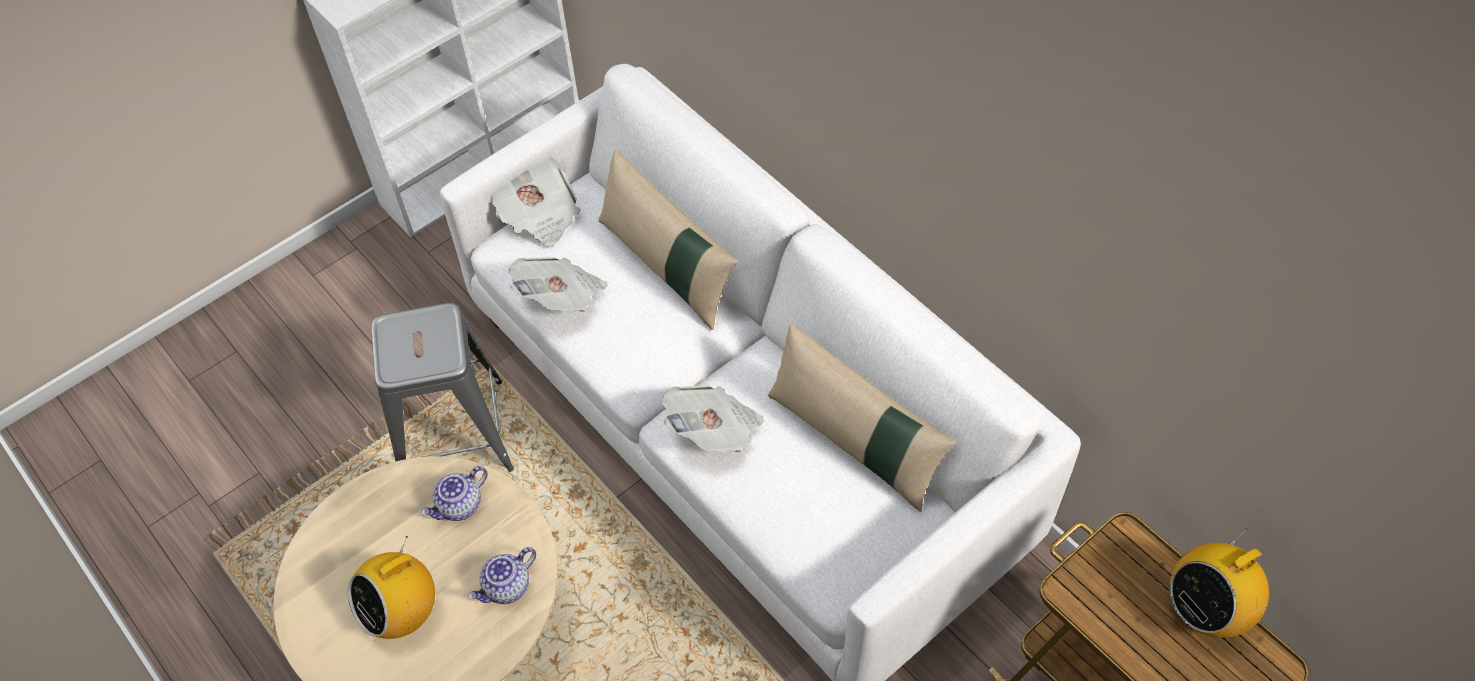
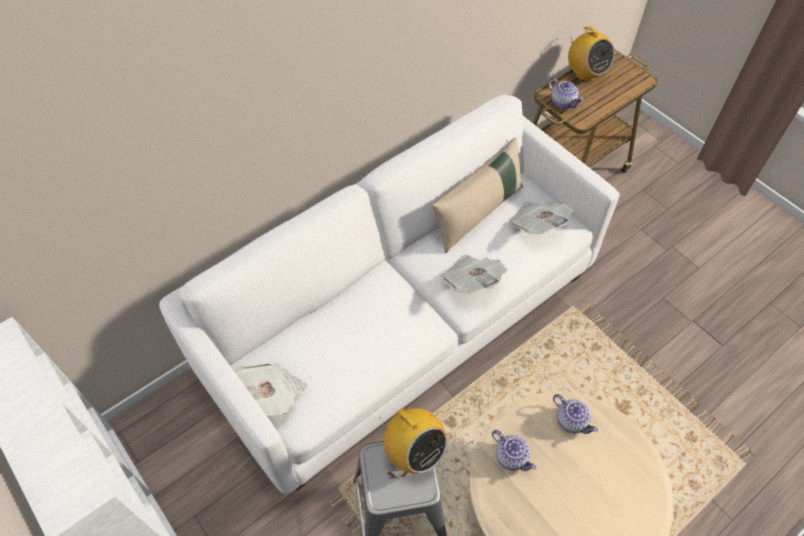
camera: 90 degrees left, 0 degrees up
(402, 612) = (597, 490): radio -> radio (414, 452)
(562, 297) = (356, 374): newspaper -> newspaper (537, 225)
(667, 267) = (334, 308): beige pillow -> none
(1109, 560) = (563, 103): none -> teapot

